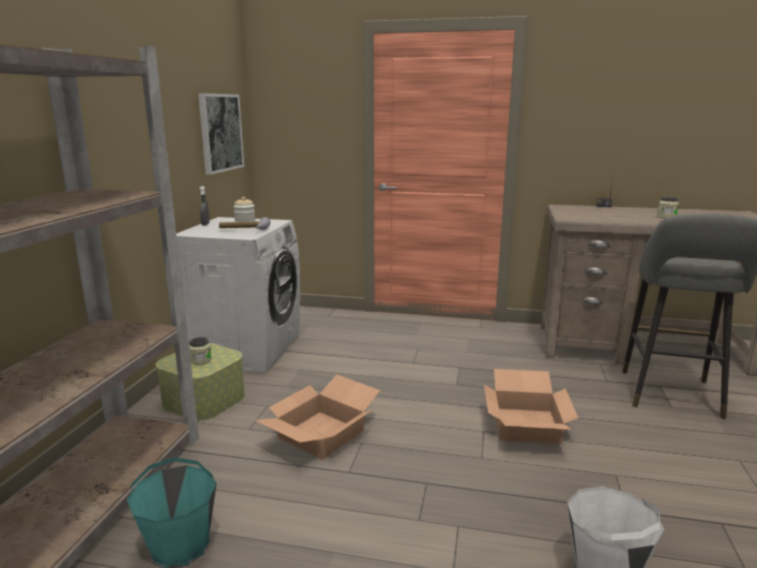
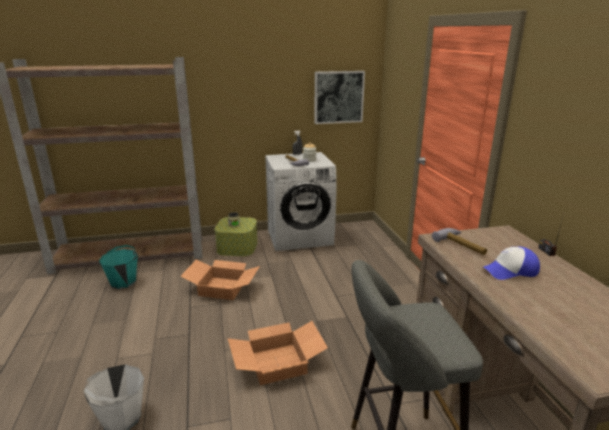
camera: 65 degrees right, 5 degrees up
(586, 216) = (461, 245): none -> hammer
(636, 216) = (510, 271): none -> cap
(666, 217) = (537, 290): jar -> none

